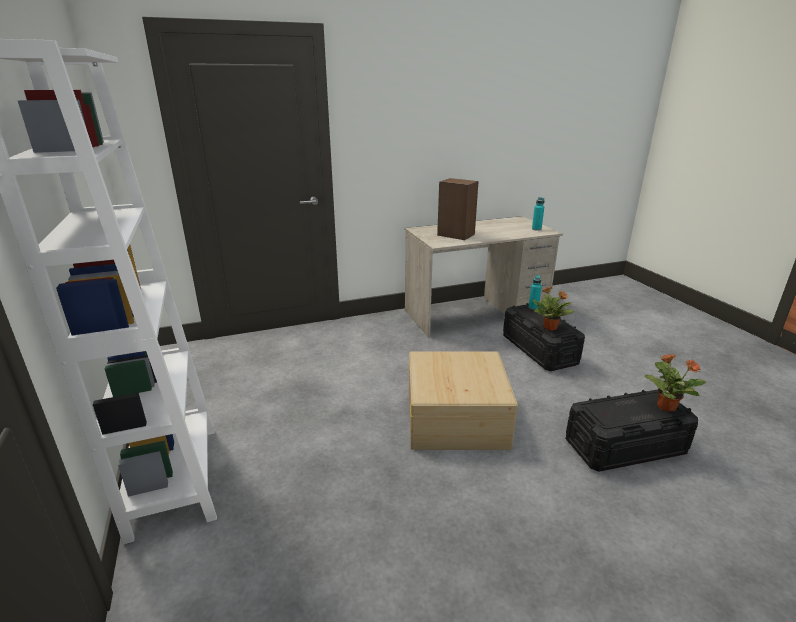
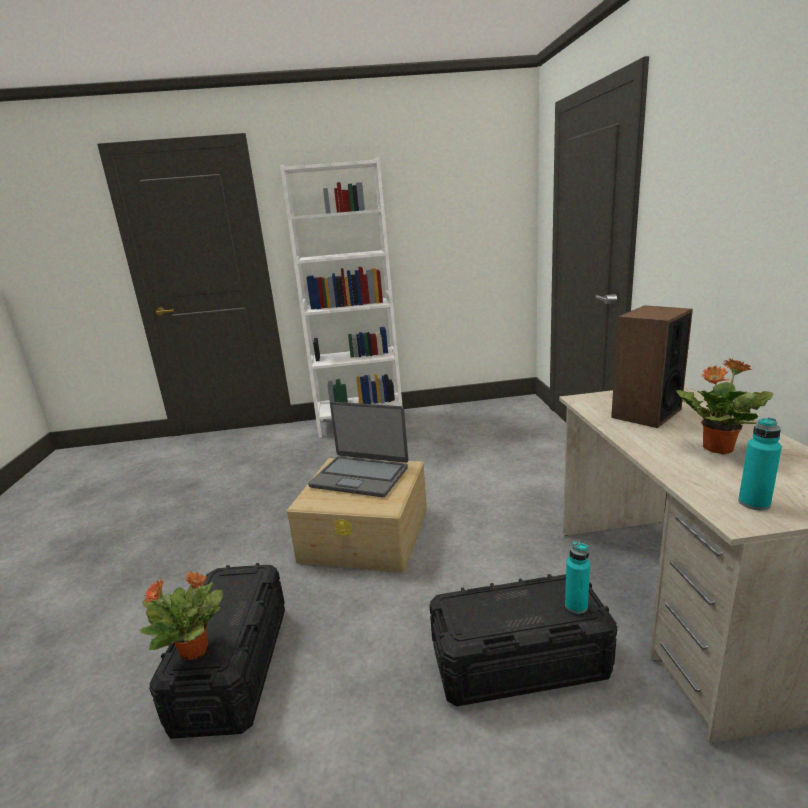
camera: 105 degrees right, 5 degrees down
(448, 375) = (360, 476): none -> laptop
(550, 328) = (479, 605): potted plant -> potted plant (716, 449)

